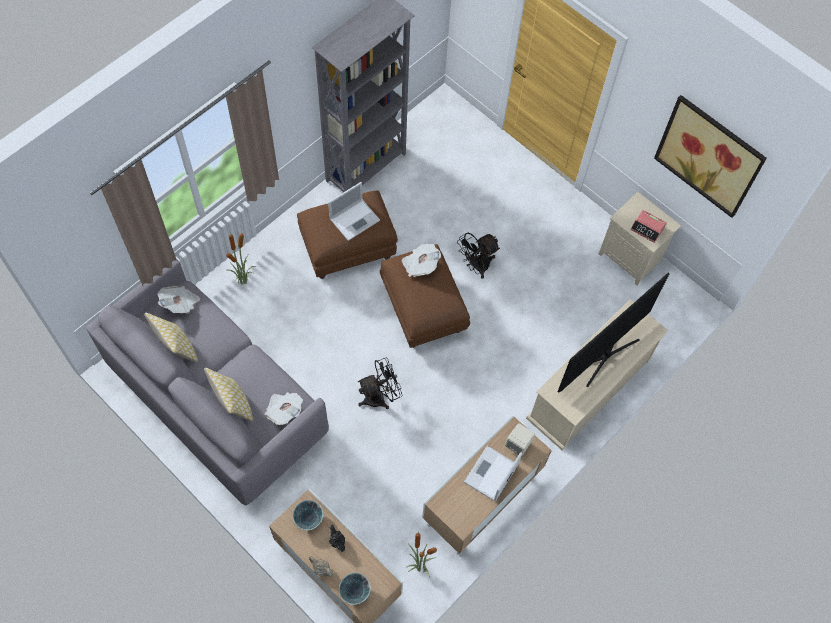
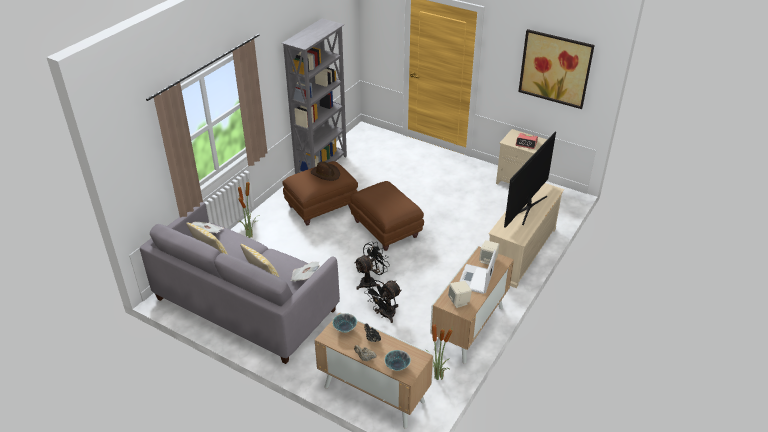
camera: 10 degrees left, 25 degrees down
(355, 219) = (325, 174): laptop -> brown hat
(420, 265) = (379, 189): newspaper -> none
(458, 506) = (459, 301): none -> beige speaker
(476, 266) = (415, 202): black fan -> black fan (384, 315)

